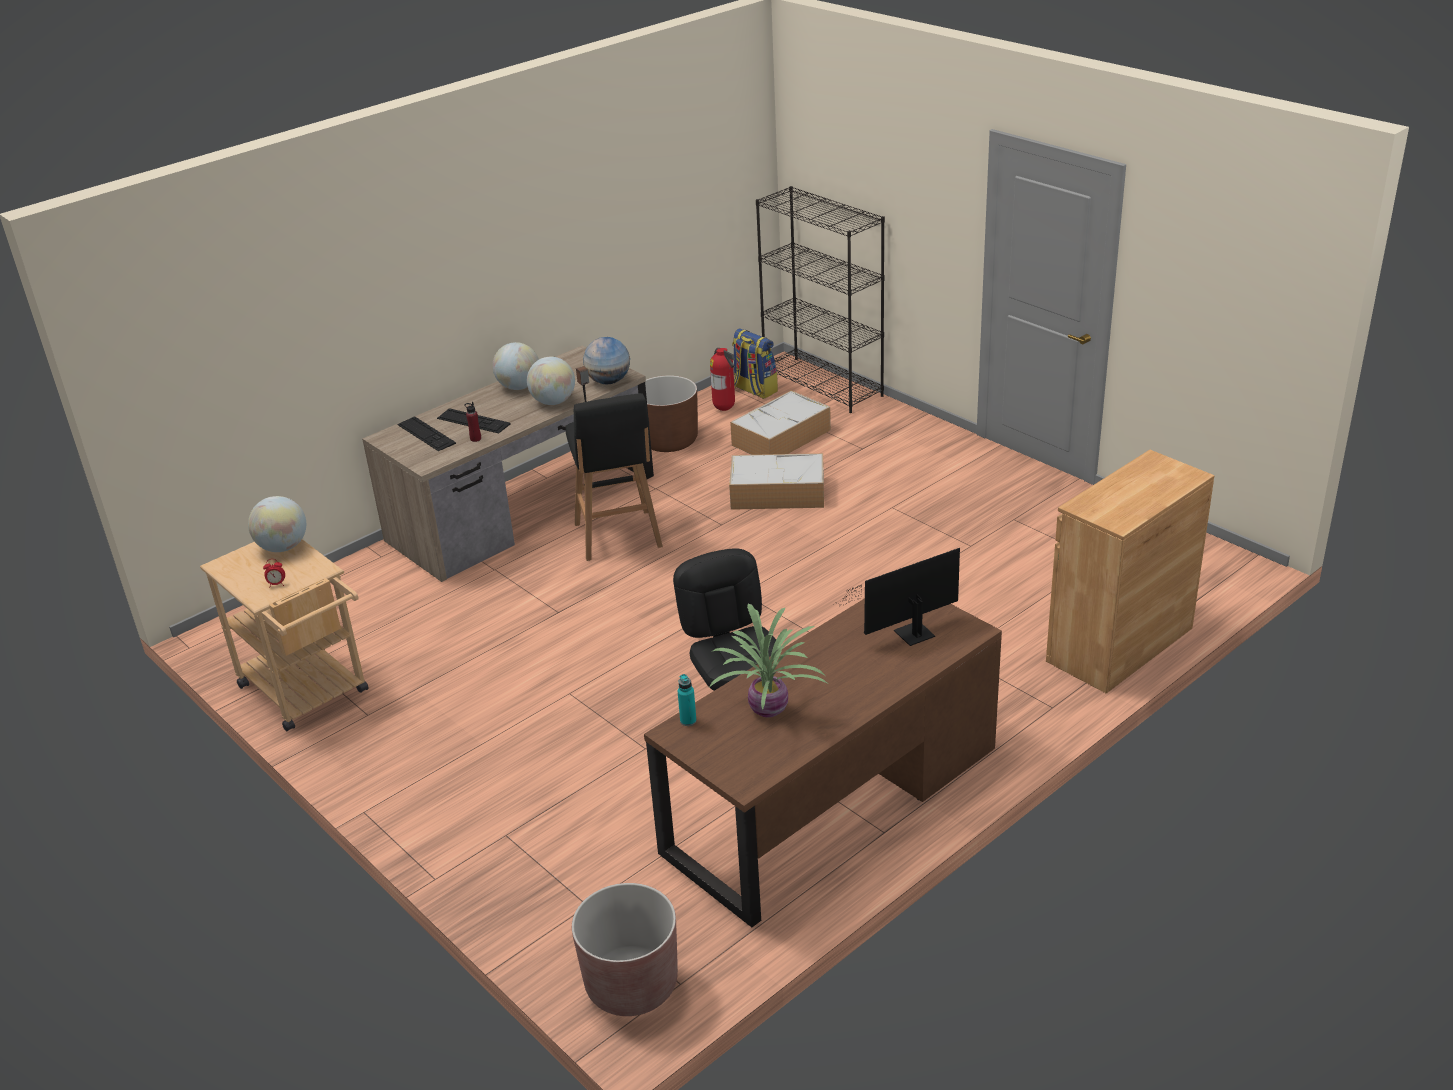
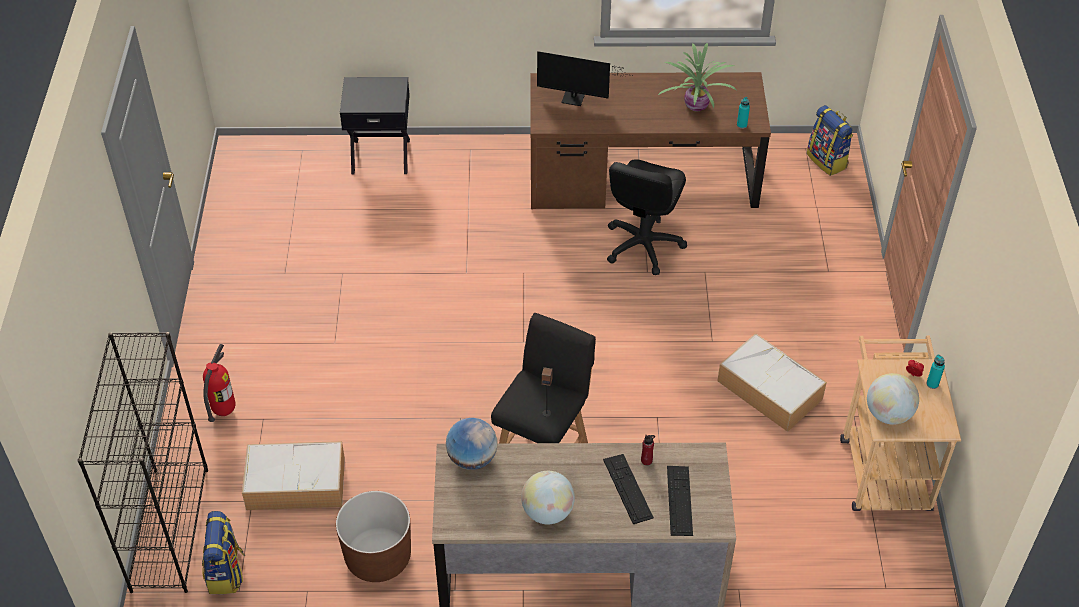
camera: 140 degrees left, 15 degrees up
(252, 587) = (932, 384): none -> turquoise bottle
(553, 402) = (542, 464): globe -> none
(632, 984) = (827, 161): brown planter -> backpack
(725, 409) = (283, 565): fire extinguisher -> fire extinguisher (224, 410)
(779, 493) = (382, 419): storage box -> storage box (768, 389)
(1119, 644) = (381, 155): brown cabinet -> black nightstand

